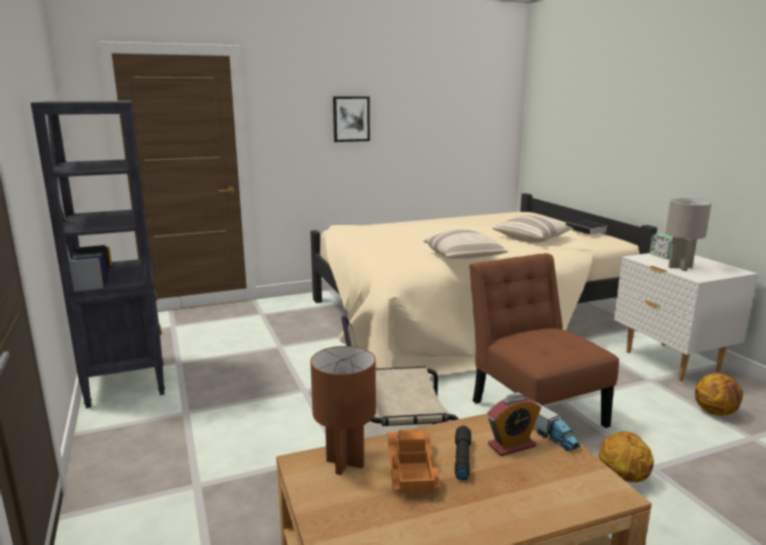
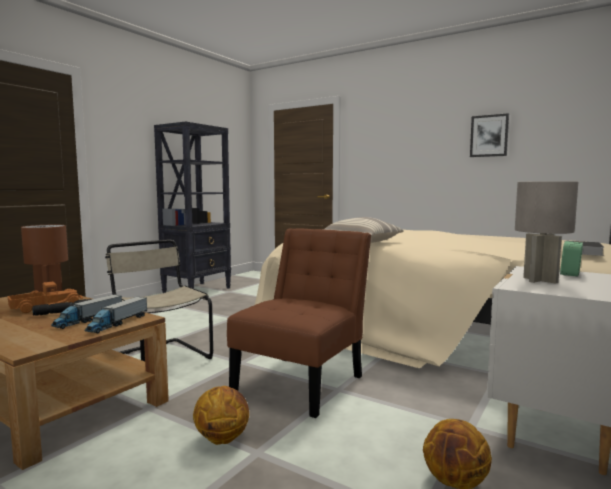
camera: 55 degrees right, 10 degrees down
(351, 119) = (418, 143): picture -> picture (489, 136)
(511, 445) = (89, 320): alarm clock -> toy truck
(531, 239) = (483, 247): pillow -> none

